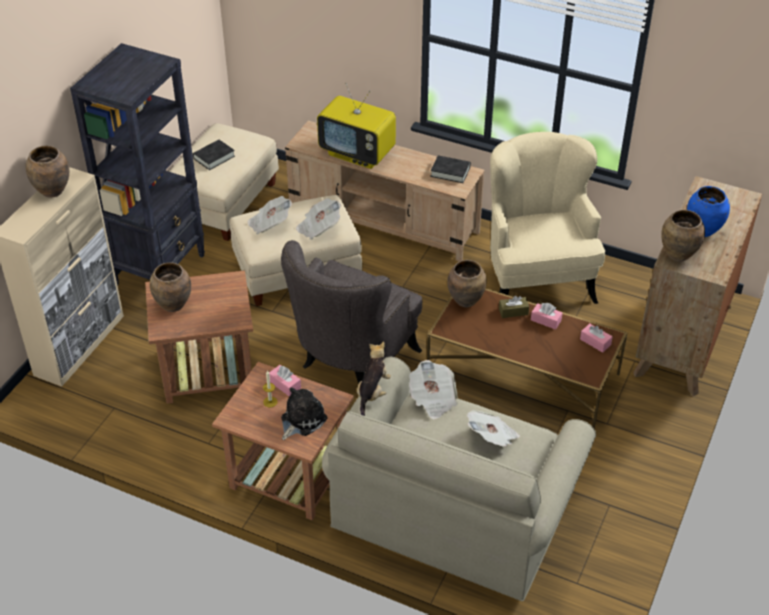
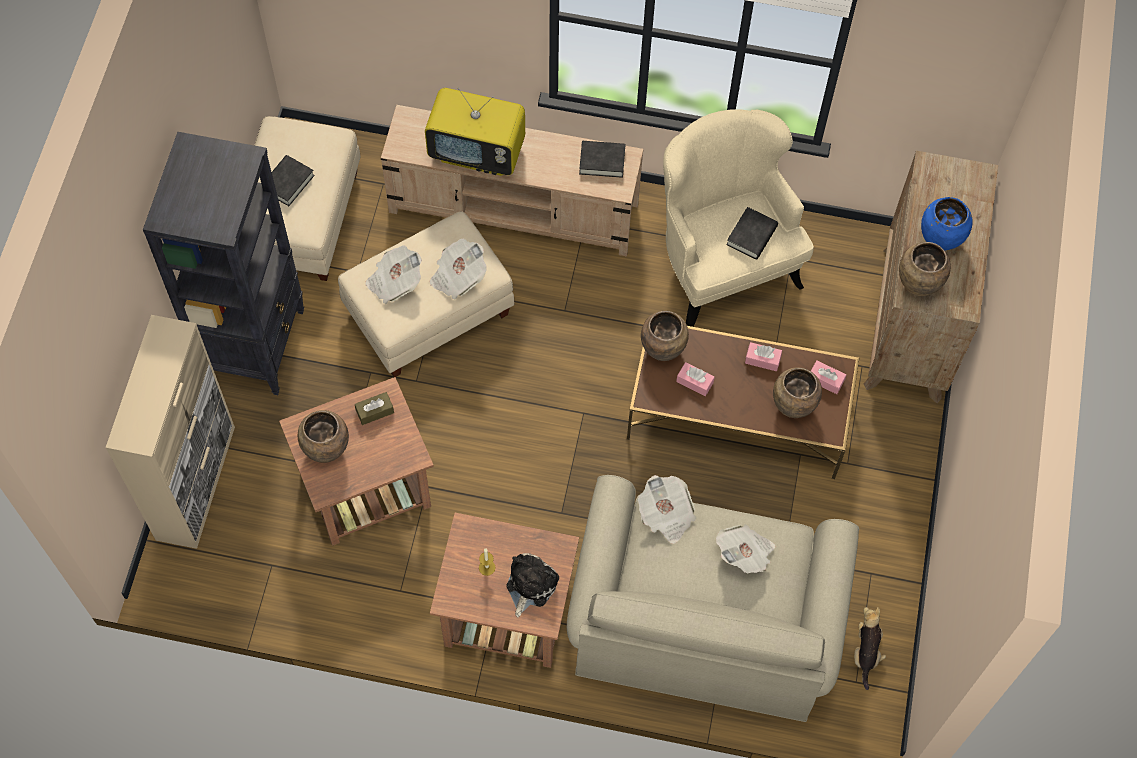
camera: 15 degrees left, 20 degrees up
(52, 191) = (153, 362): brown vase -> brown vase (792, 406)
(285, 385) = (496, 539): pink tissue box -> pink tissue box (694, 382)
(351, 360) = (532, 435): grey armchair -> none
(372, 392) = (602, 533): plush toy -> plush toy (866, 652)
(513, 311) = (722, 354): brown tissue box -> brown tissue box (375, 411)
(556, 235) = (751, 236): none -> black book

